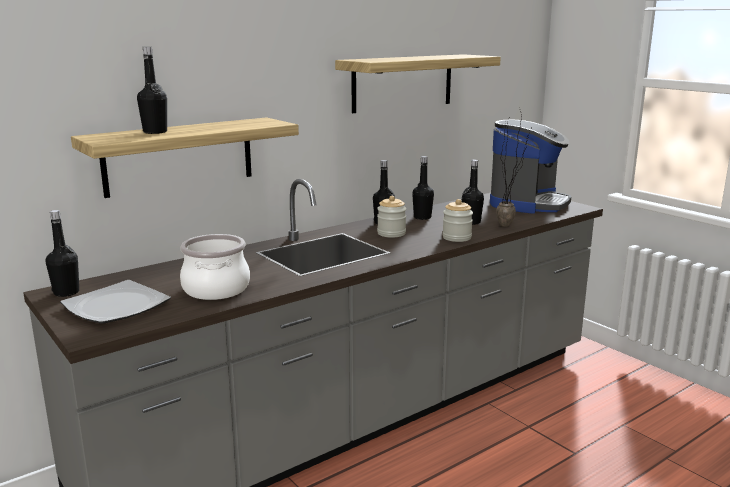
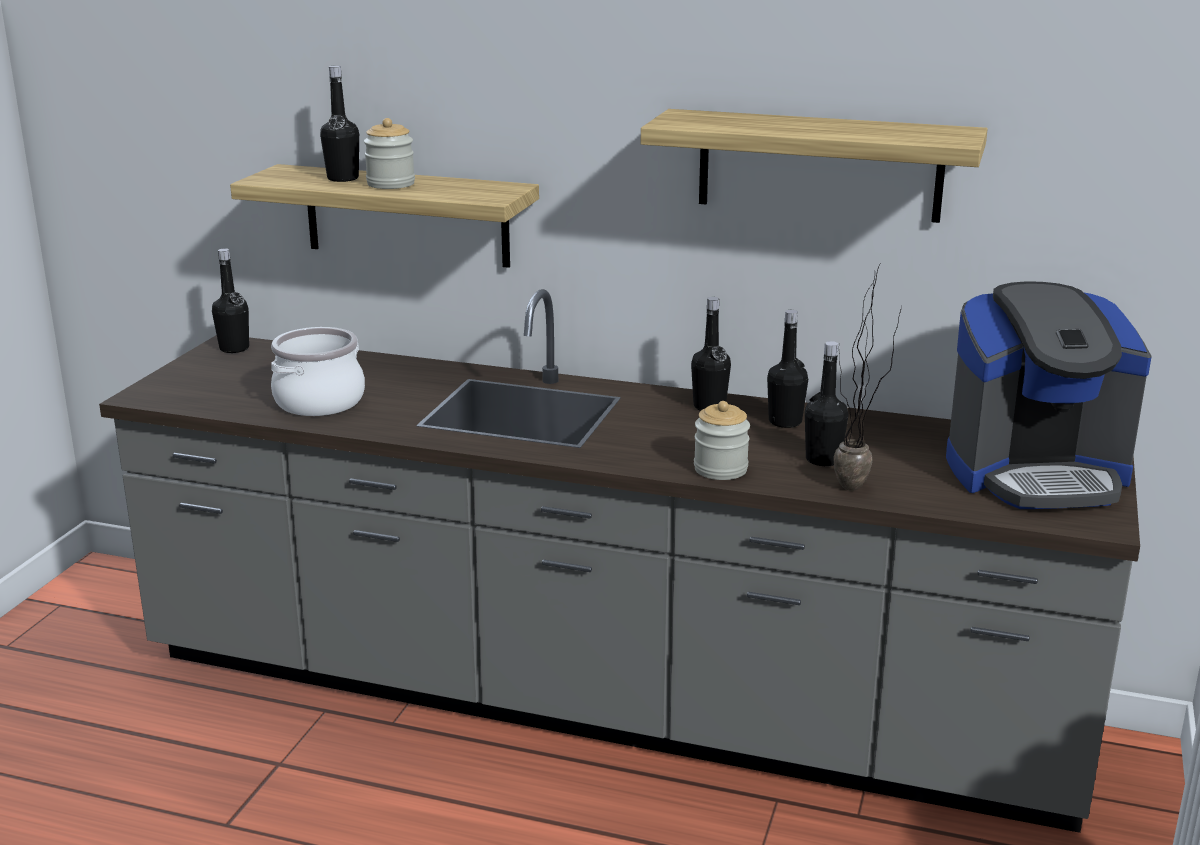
camera: 55 degrees right, 5 degrees up
(115, 306) = (222, 379): plate -> none
(391, 233) = (667, 424): jar -> jar (391, 184)

